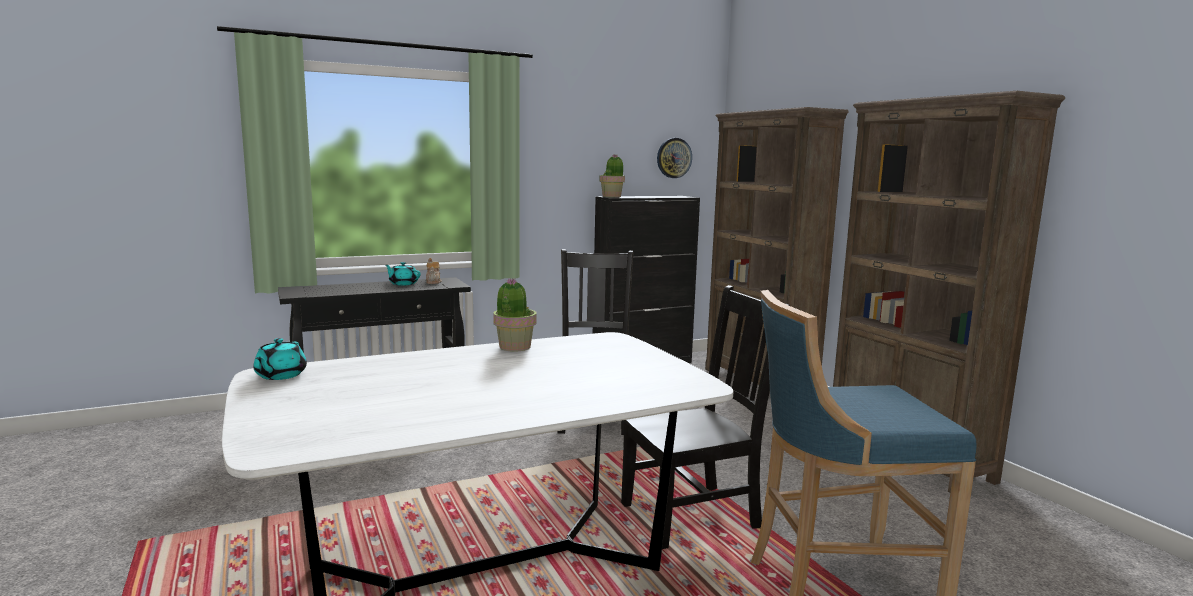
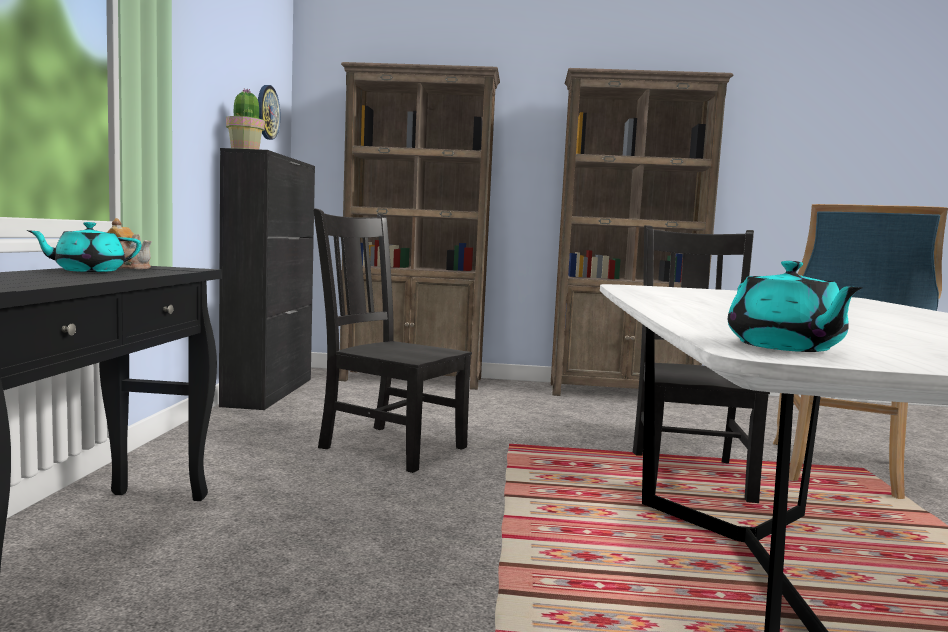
camera: 60 degrees left, 5 degrees down
(280, 375) = (785, 347): turquoise teapot -> turquoise teapot turned 45 degrees clockwise
(514, 347) = (651, 297): potted plant -> none

